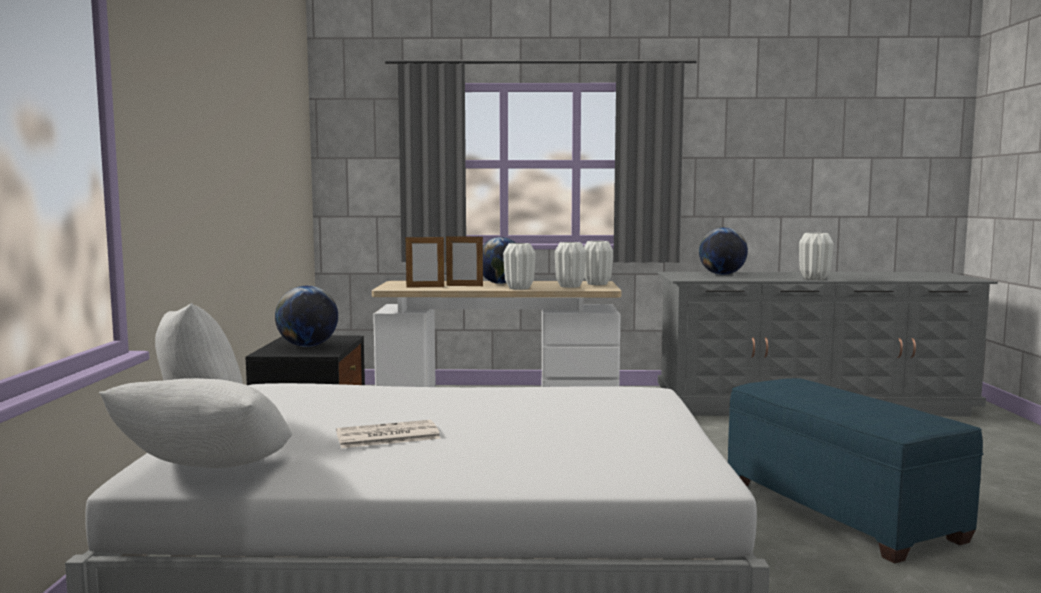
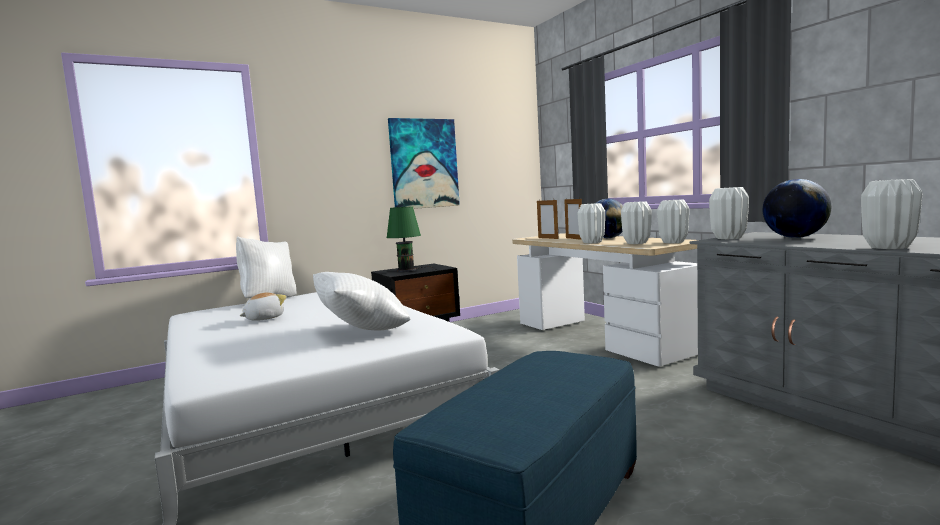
camera: 60 degrees right, 0 degrees up
(206, 474) = (194, 317): white pillow -> white pillow (362, 331)
(248, 171) = (424, 163): none -> picture
(308, 346) = (409, 270): globe -> green table lamp
(386, 436) = (263, 318): newspaper -> plush toy
(684, 277) = (729, 238): none -> white vase

